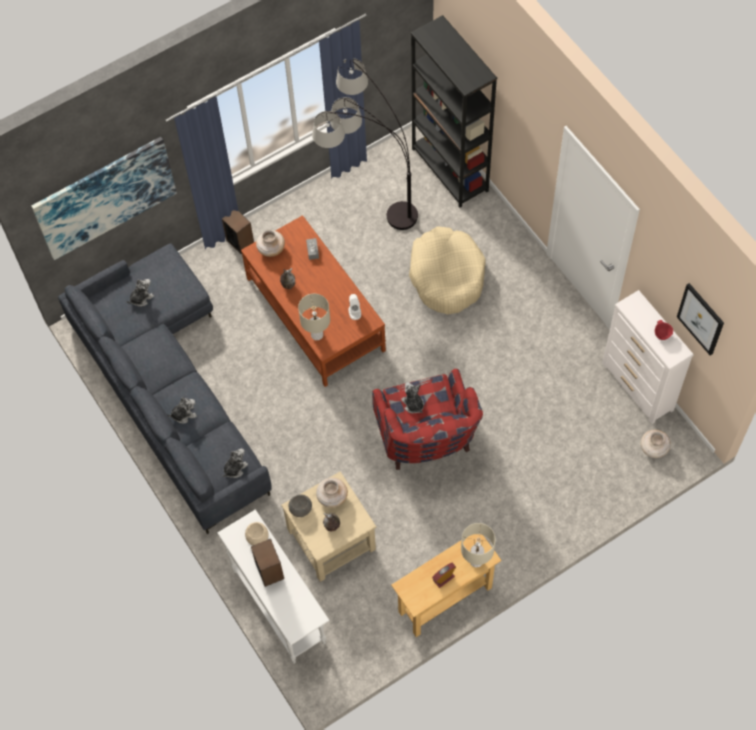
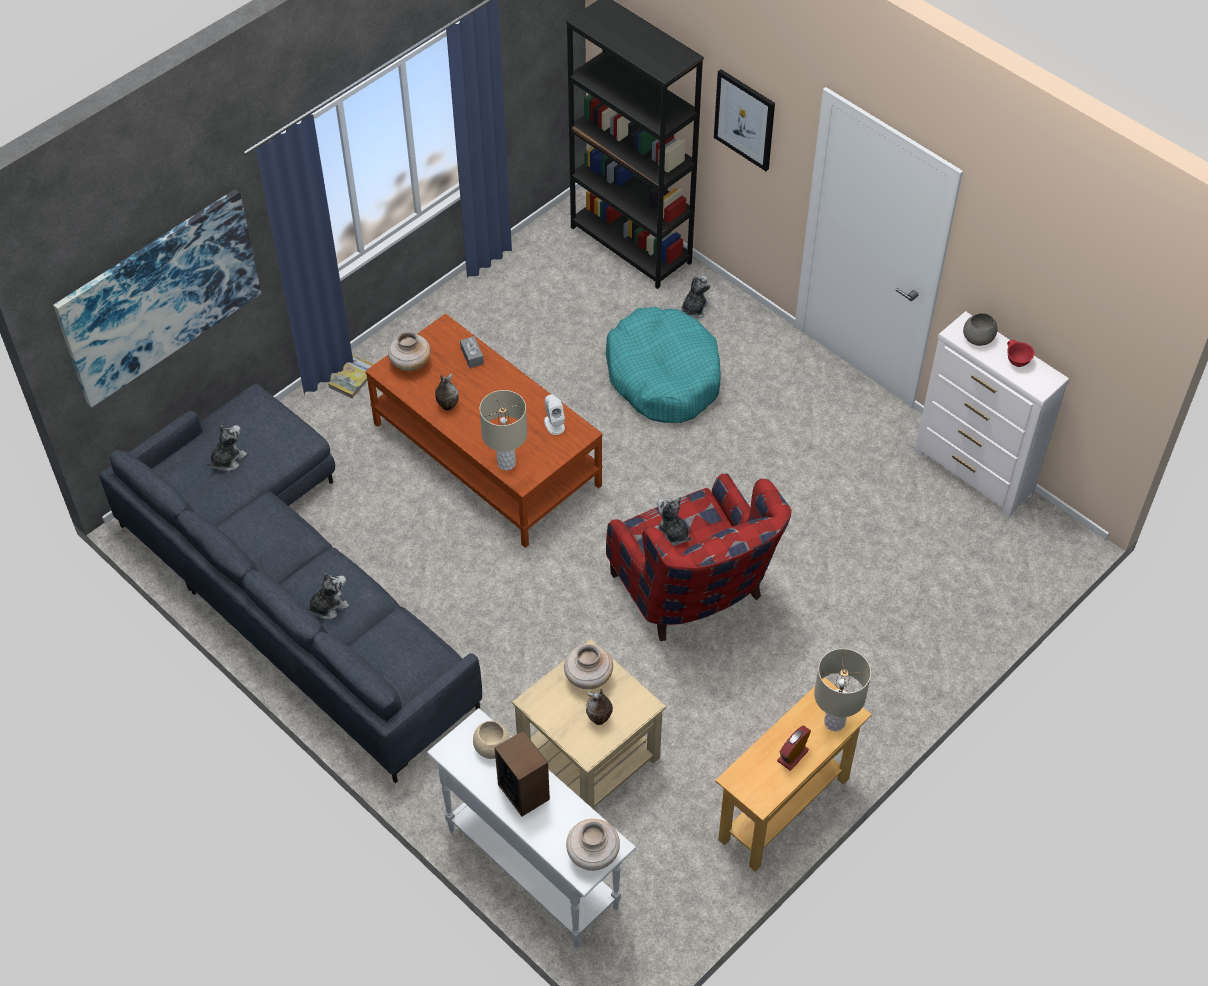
camera: 15 degrees left, 10 degrees down
(235, 468) = (425, 667): plush toy -> plush toy (694, 309)
(240, 241) = (353, 378): speaker -> book
(301, 508) = (544, 701): grey bowl -> grey bowl (979, 337)
(365, 206) = (524, 307): floor lamp -> none
(446, 276) = (663, 376): beige dog bed -> turquoise dog bed
(653, 449) = (1022, 549): beige vase -> beige vase (592, 855)
(701, 319) = (1081, 311): picture -> picture (745, 119)

